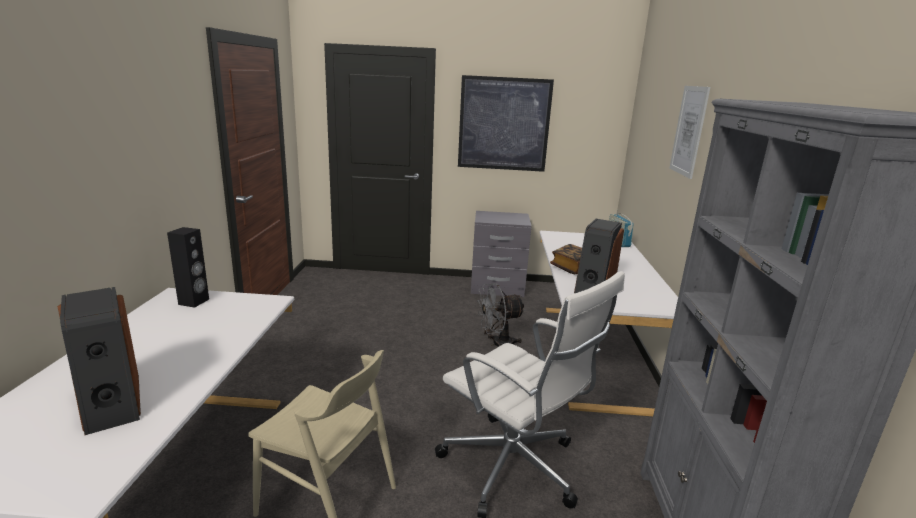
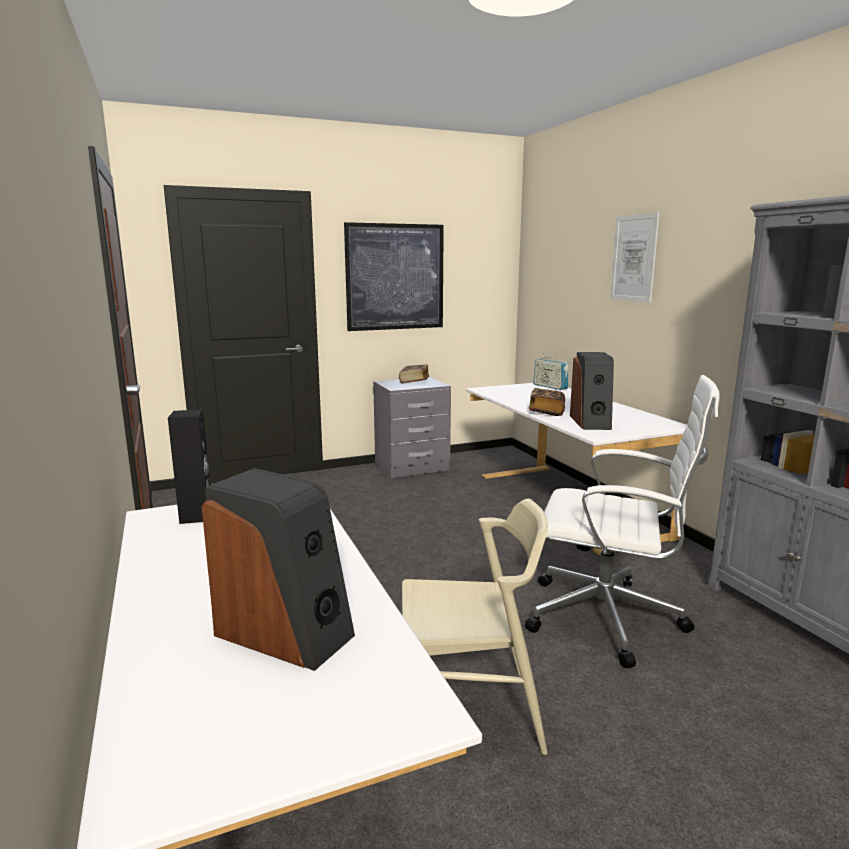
camera: 25 degrees left, 5 degrees down
(497, 344) = (472, 518): grey fan -> none
(506, 216) = (414, 382): none -> book

